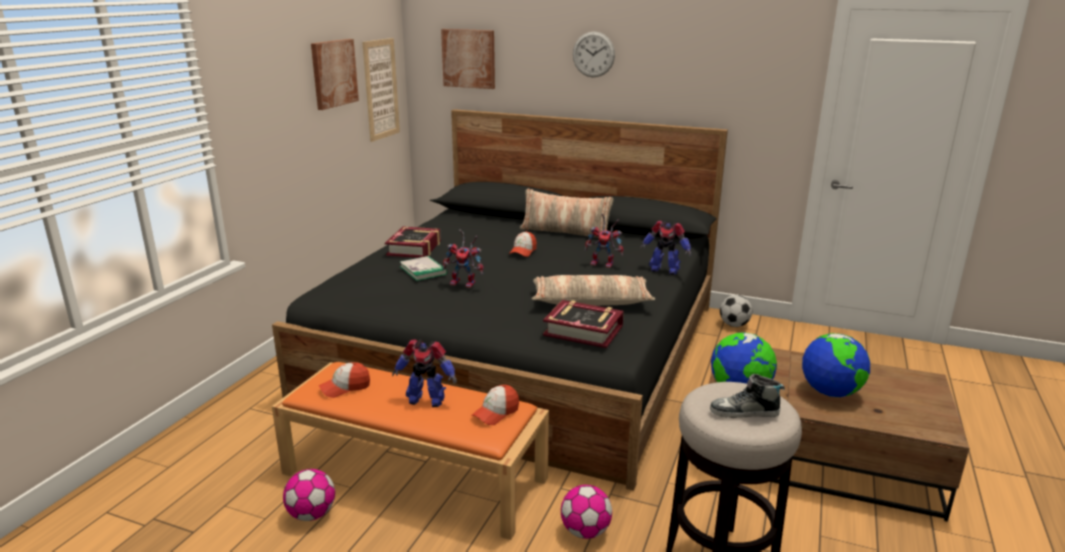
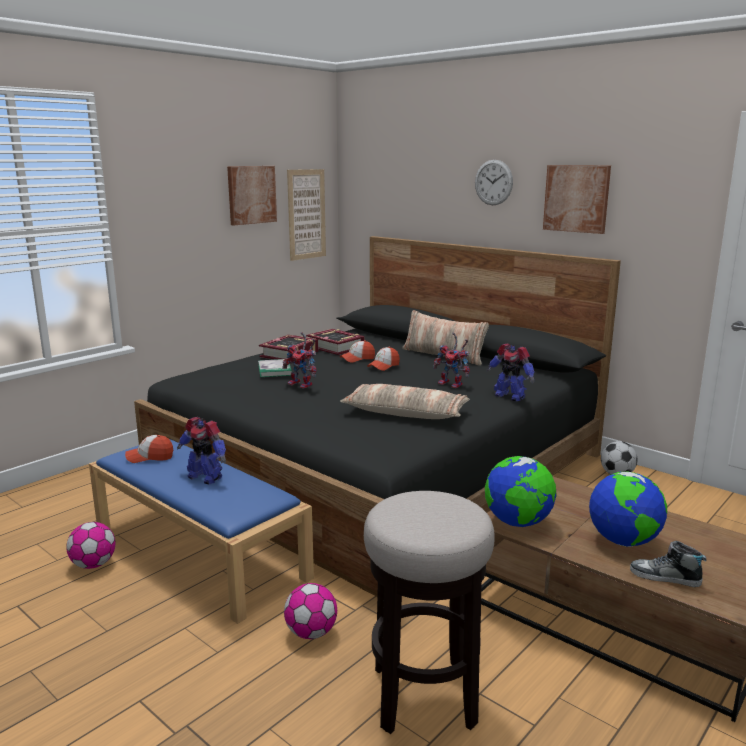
camera: 20 degrees right, 5 degrees down
(416, 475) = (200, 552): orange bench -> blue bench
(469, 58) = (387, 188): picture -> picture (576, 198)
(496, 413) = (253, 497): cap -> cap (357, 359)
(583, 330) = (370, 435): book -> book (336, 347)
(744, 412) = (423, 519): shoe -> shoe (665, 577)

